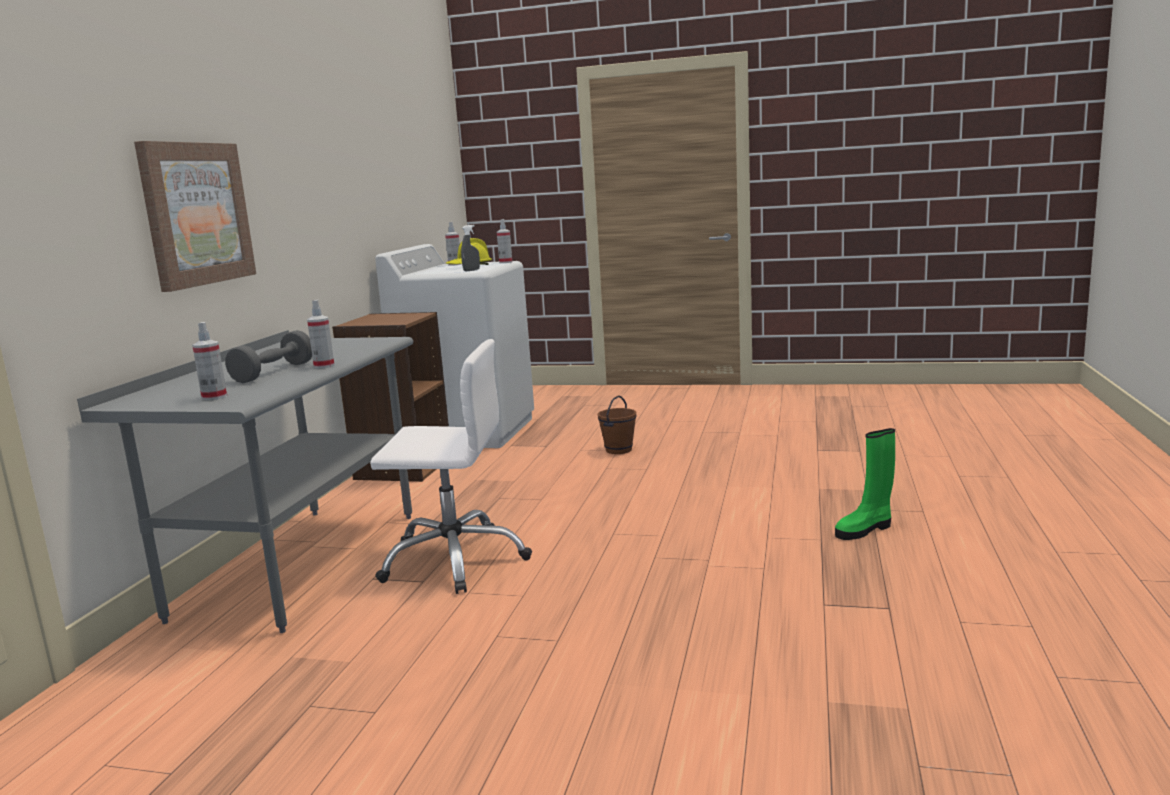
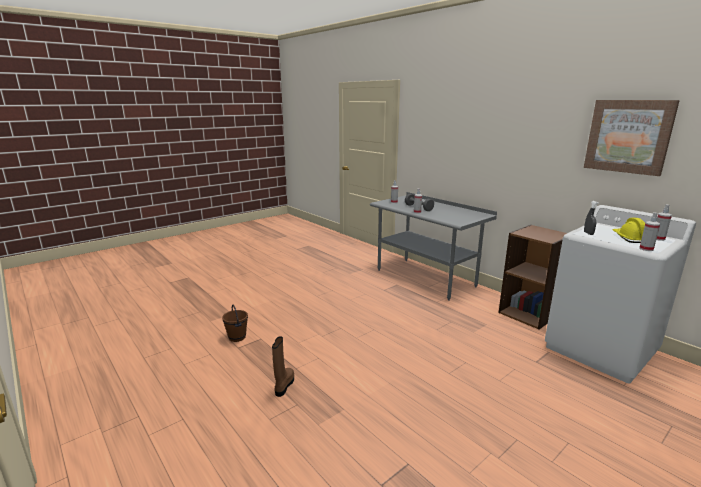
camera: 125 degrees right, 5 degrees up
(196, 214) = (464, 152): picture -> picture (628, 136)
(454, 559) = (394, 297): white office chair -> none
(619, 450) = (499, 381): brown bucket -> brown bucket (237, 337)
(865, 530) = (284, 385): green boot -> brown boot

